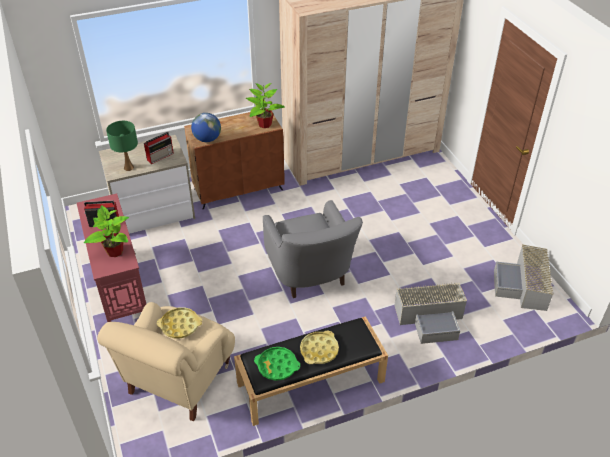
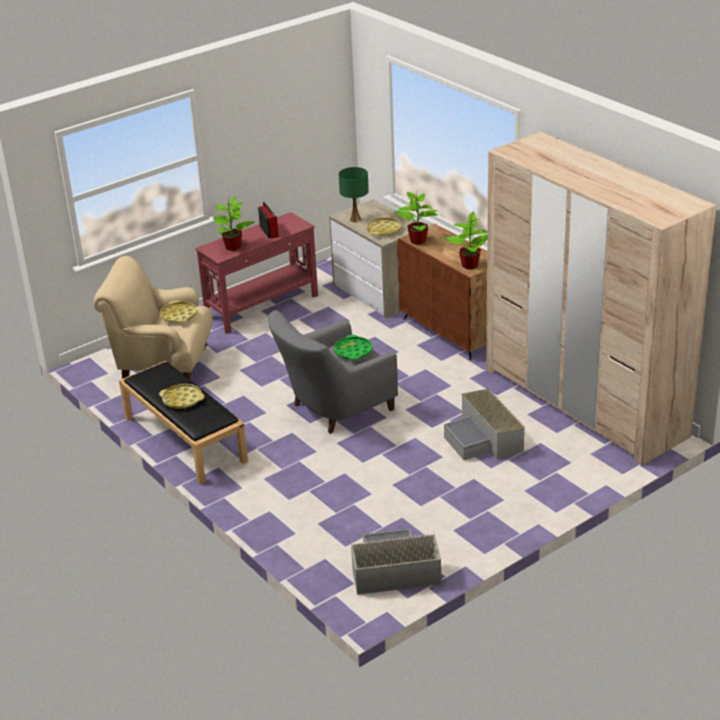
camera: 75 degrees right, 10 degrees down
(160, 156) = (384, 230): radio -> yellow tray
(207, 139) = (418, 241): globe -> potted plant
(277, 366) = (155, 381): green tray -> green tray (353, 351)
(431, 318) = (304, 503): grey storage box -> grey storage box (484, 439)

